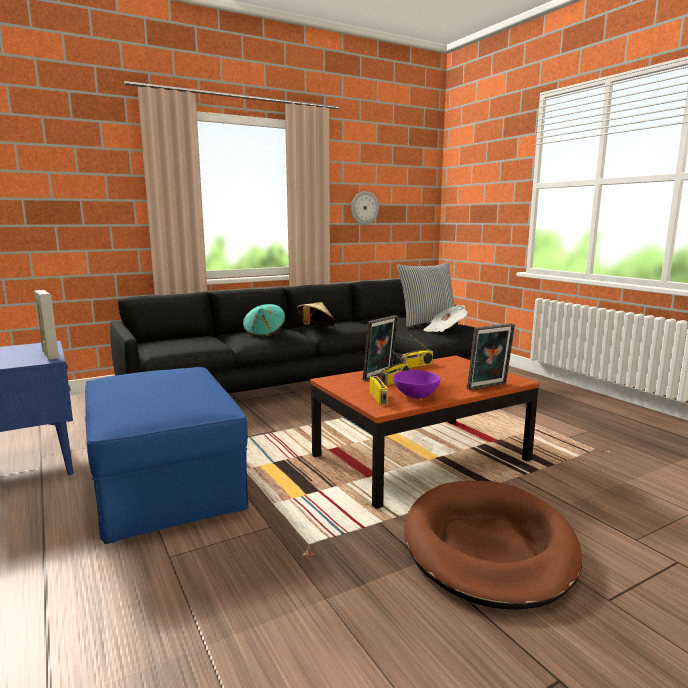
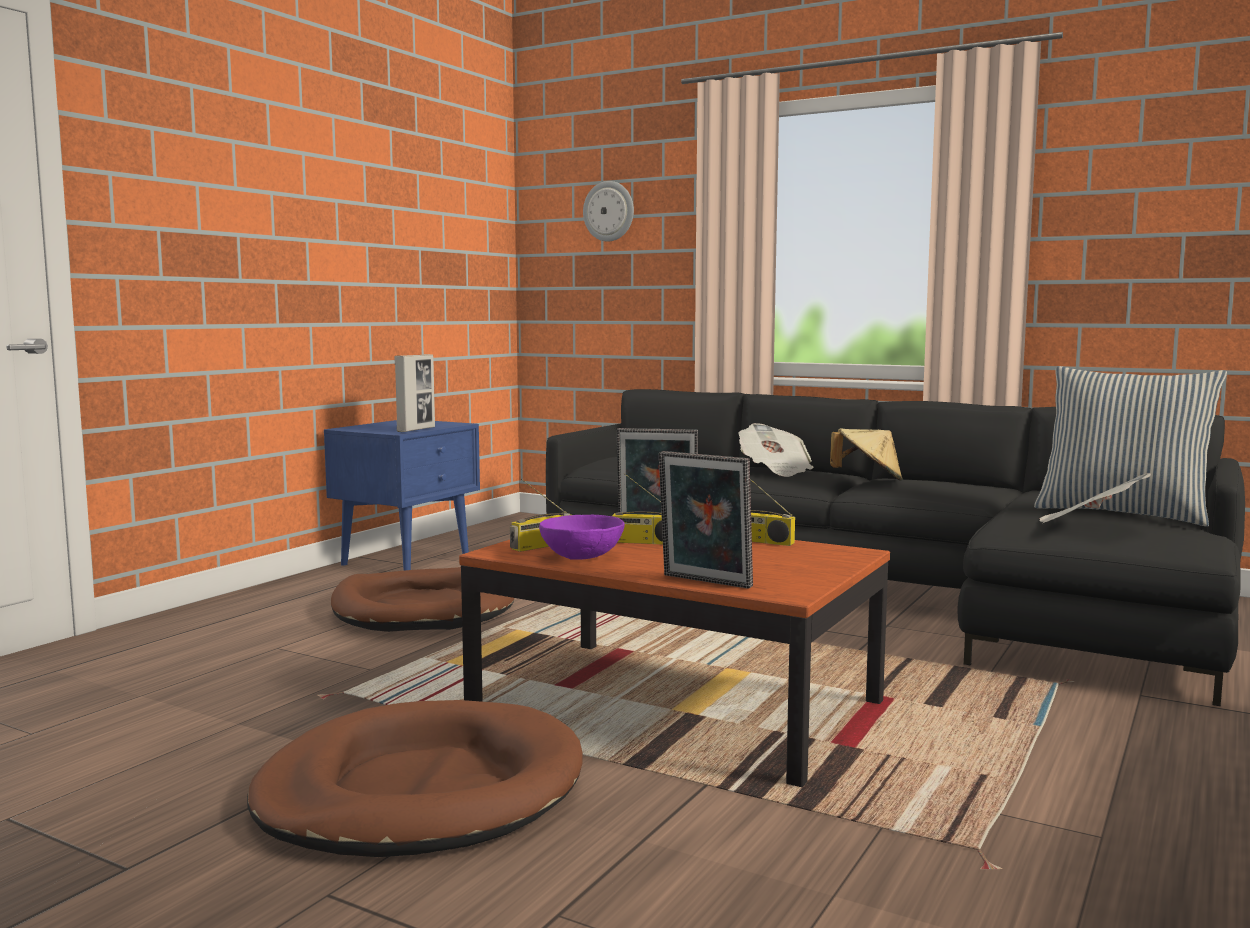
camera: 60 degrees right, 5 degrees down
(165, 484) = (423, 608): blue ottoman -> brown dog bed
(265, 333) = (775, 471): turquoise hat -> newspaper
(364, 208) = (1144, 244): wall clock -> wall clock (609, 211)

